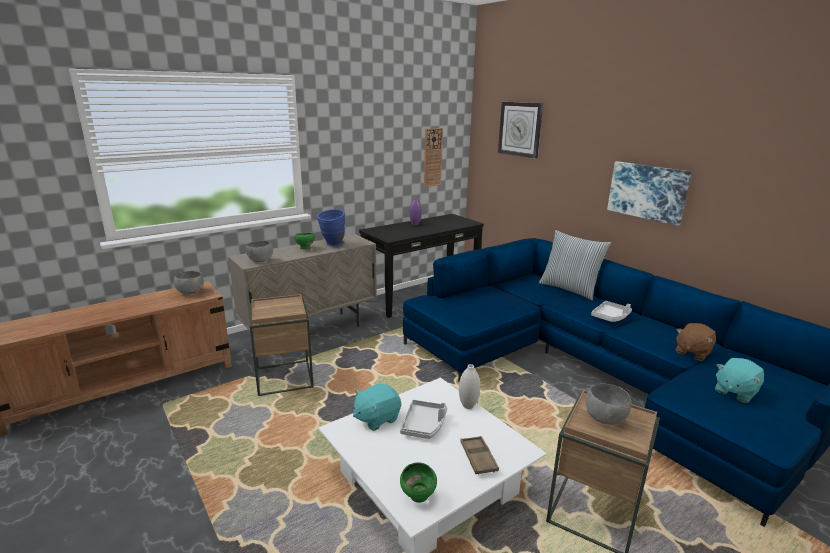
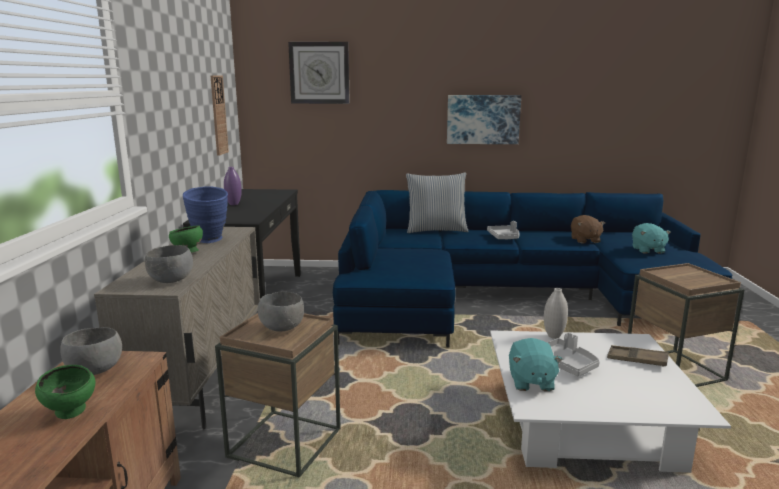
camera: 50 degrees left, 5 degrees down
(418, 498) = (678, 404): green bowl -> green bowl (72, 413)
(605, 418) = (684, 277): grey bowl -> grey bowl (282, 328)

